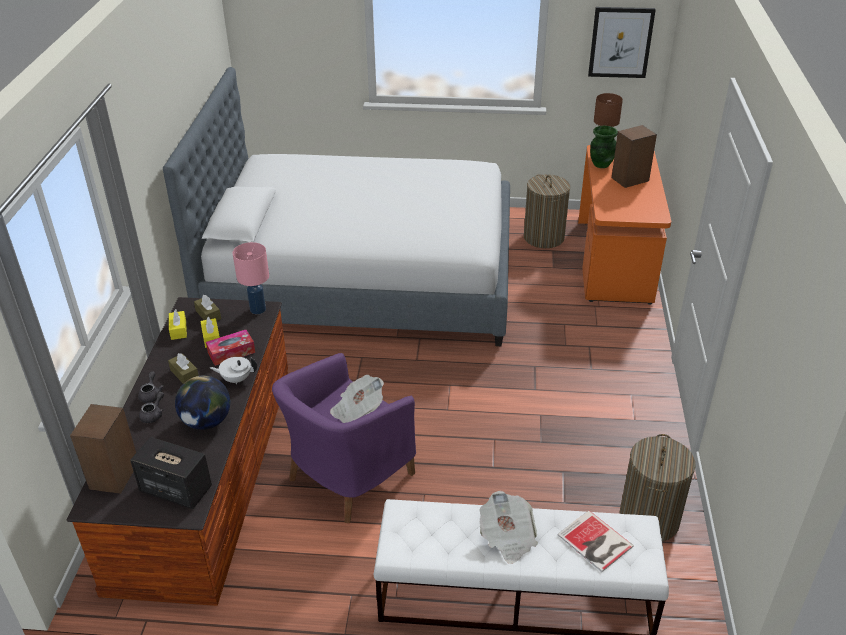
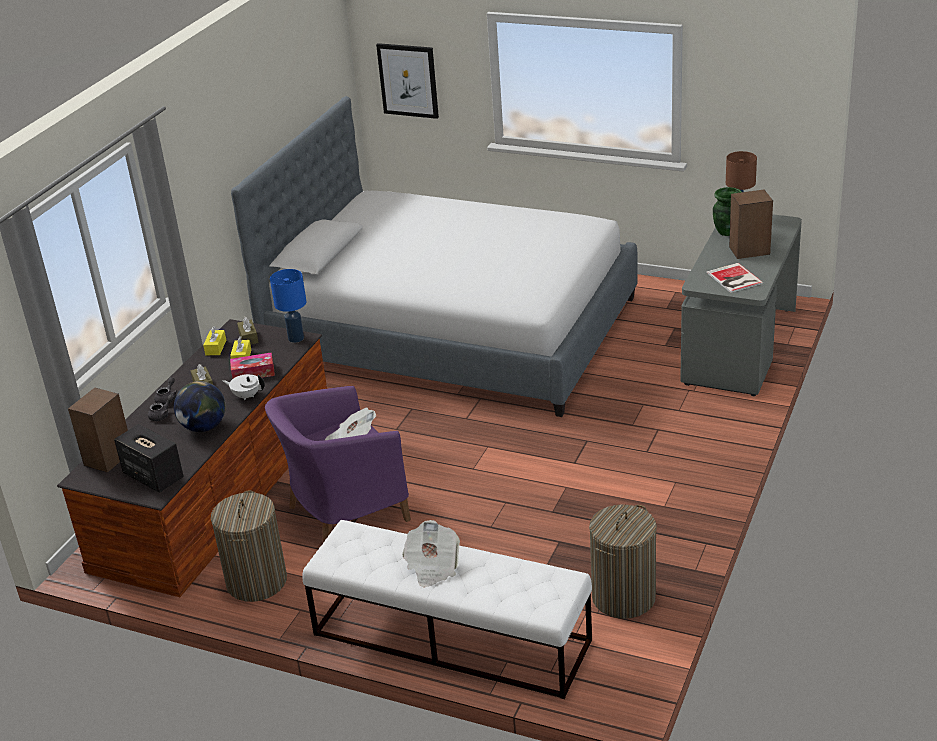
camera: 20 degrees right, 5 degrees down
(258, 310) = (296, 338): pink table lamp -> blue table lamp
(543, 237) = (672, 312): laundry basket -> laundry basket (256, 581)
(595, 542) = (512, 584): book -> book (734, 279)
(615, 262) = (740, 347): orange desk -> grey desk
(620, 42) = (765, 95): picture -> picture (408, 80)

